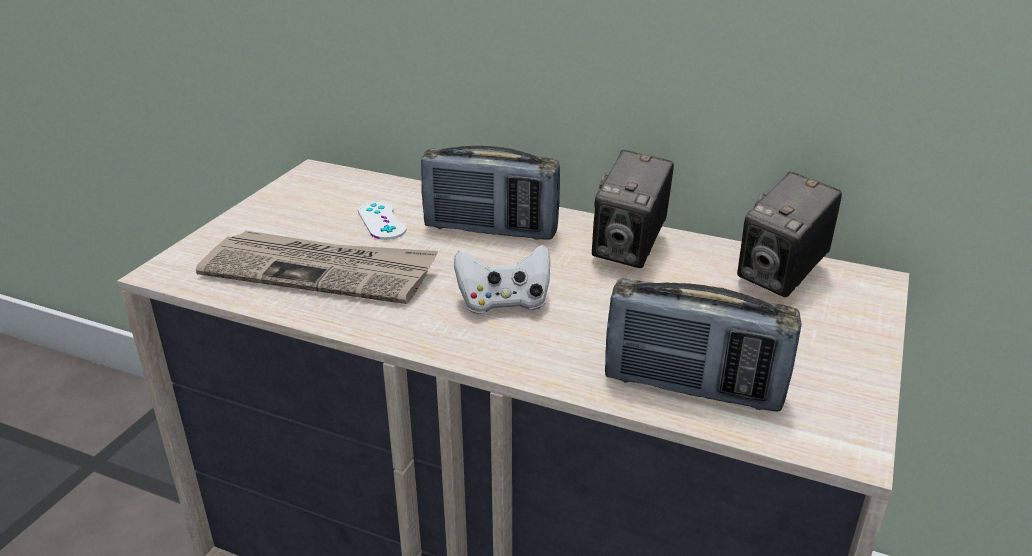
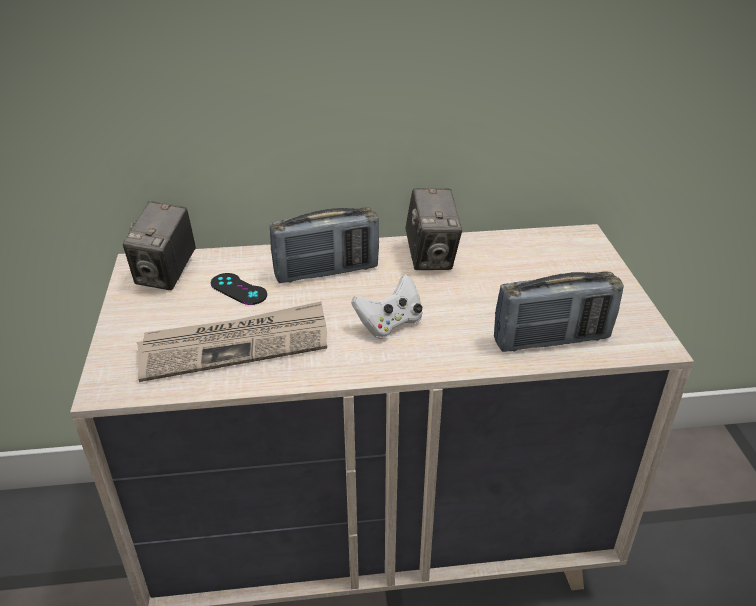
camera: 30 degrees left, 5 degrees up
(381, 221) = (238, 289): white game controller -> black game controller
(781, 276) = (534, 248): camera -> camera (167, 274)

